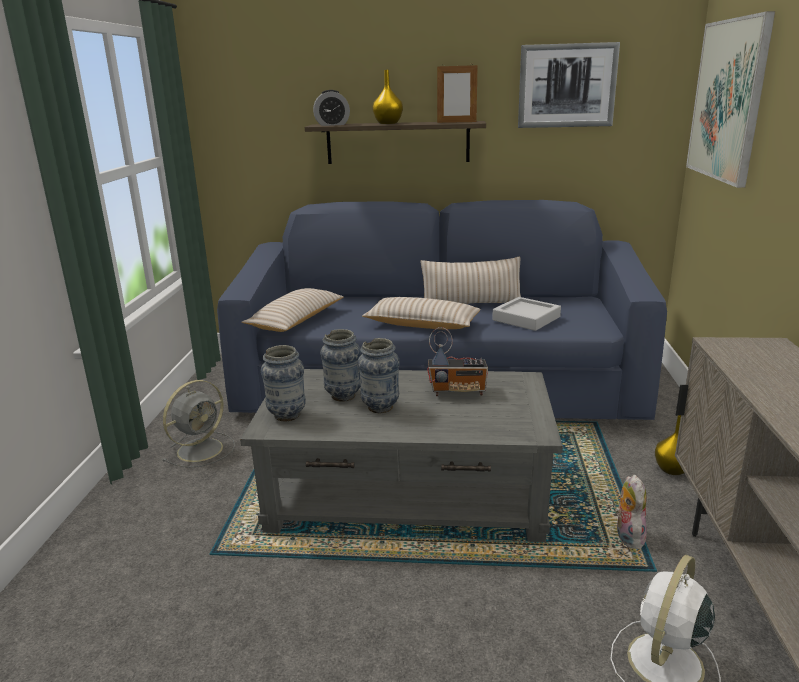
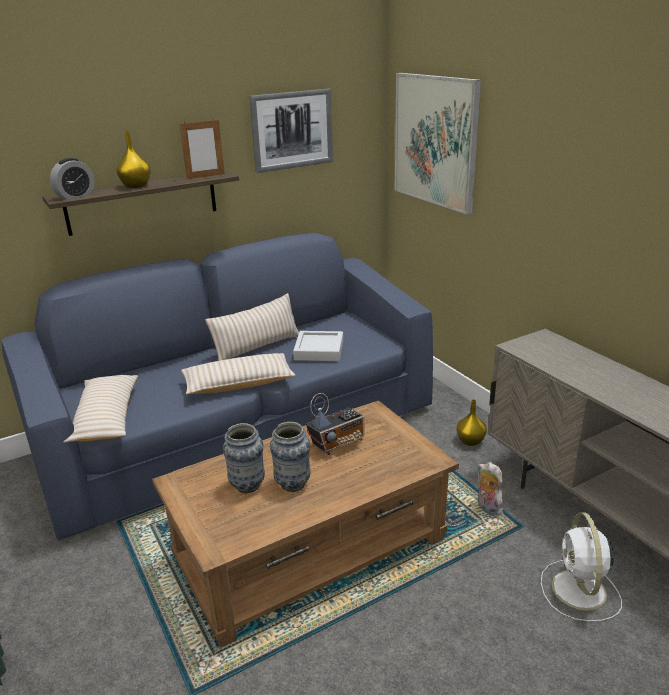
camera: 35 degrees left, 5 degrees up
(202, 449) = (63, 594): grey fan -> none
(287, 415) = (219, 528): vase -> none
(407, 496) = (311, 549): grey coffee table -> brown coffee table

